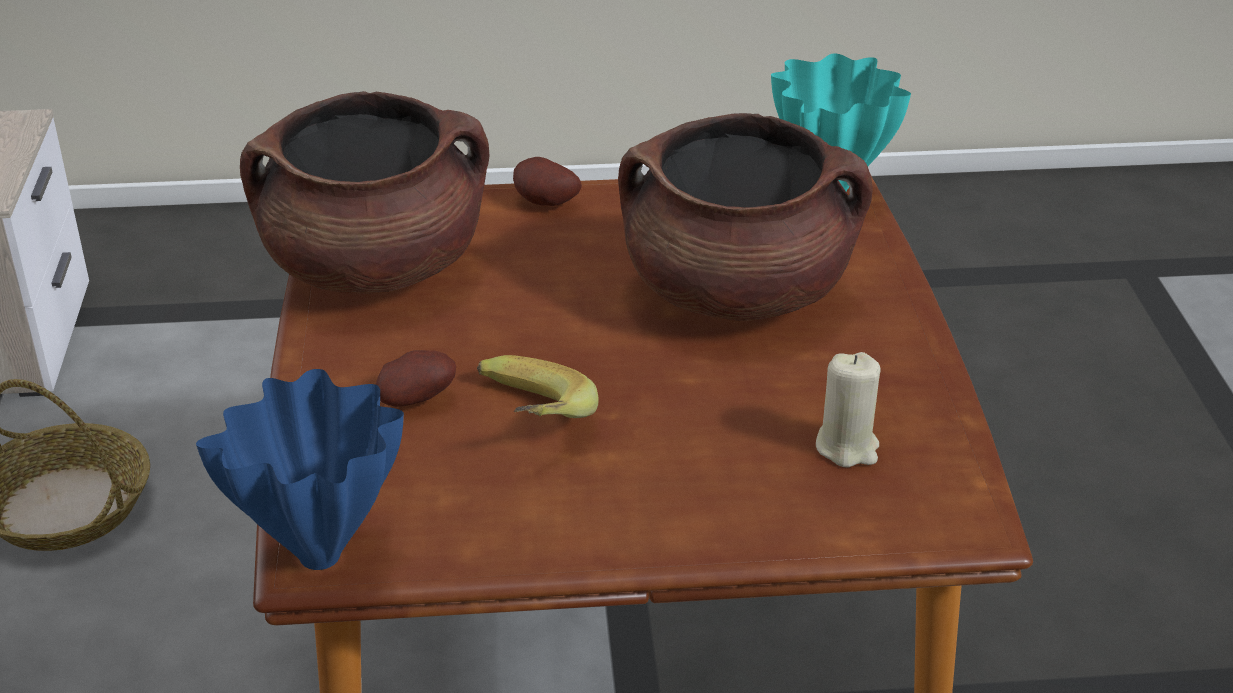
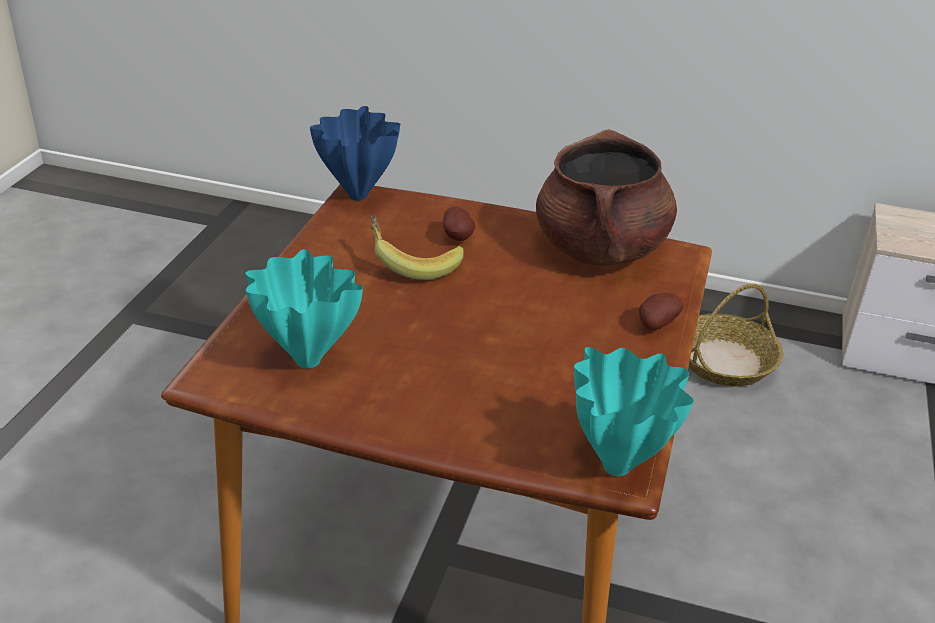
camera: 110 degrees right, 0 degrees up
(737, 293) = (494, 372): brown cooking pot -> none
(847, 447) = (306, 360): beige candle -> turquoise vase

